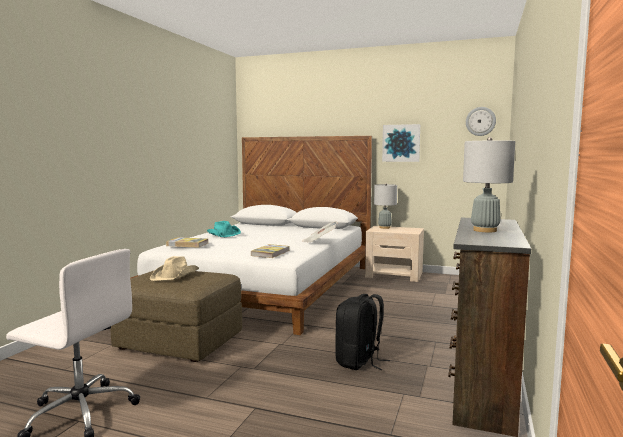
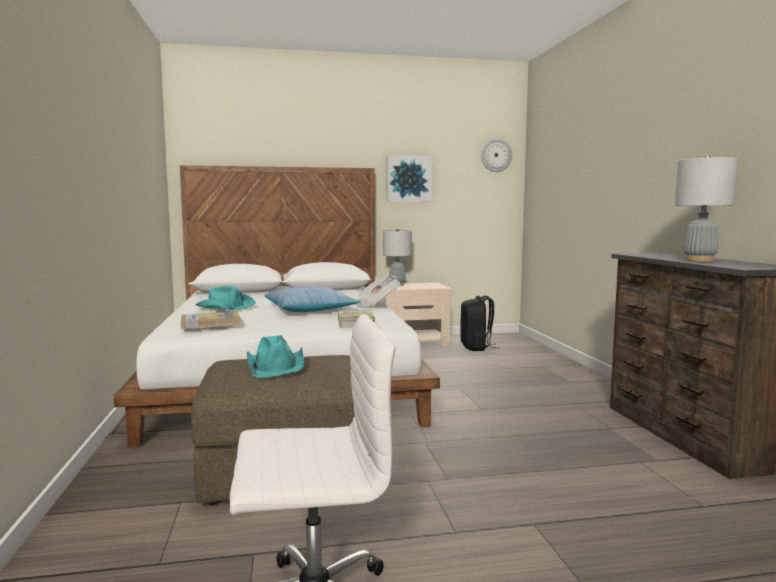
camera: 30 degrees left, 0 degrees up
(175, 275) = (276, 366): beige hat -> turquoise hat
(269, 241) = (311, 310): none -> pillow
(359, 362) = (544, 440): black backpack -> black backpack (476, 348)

